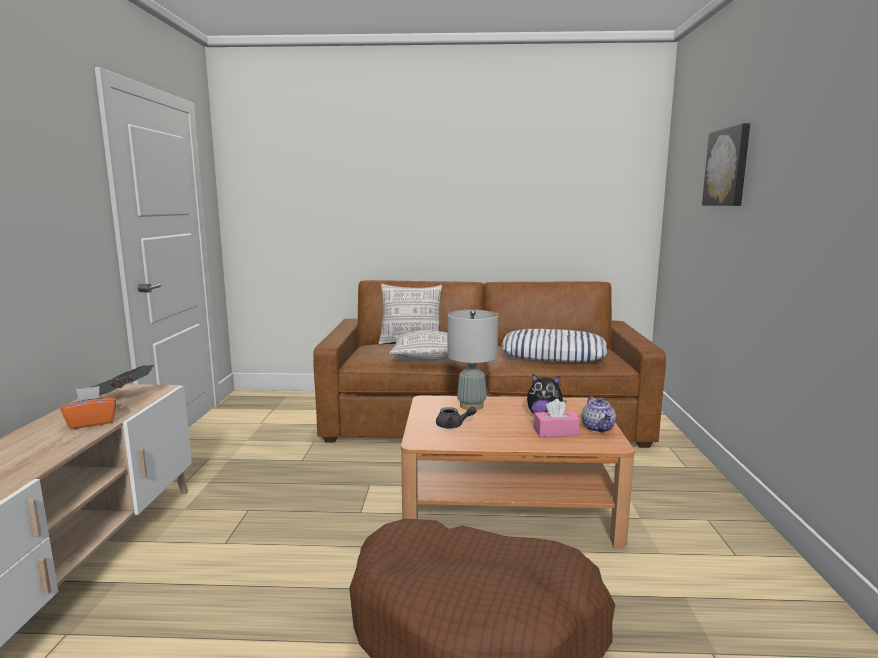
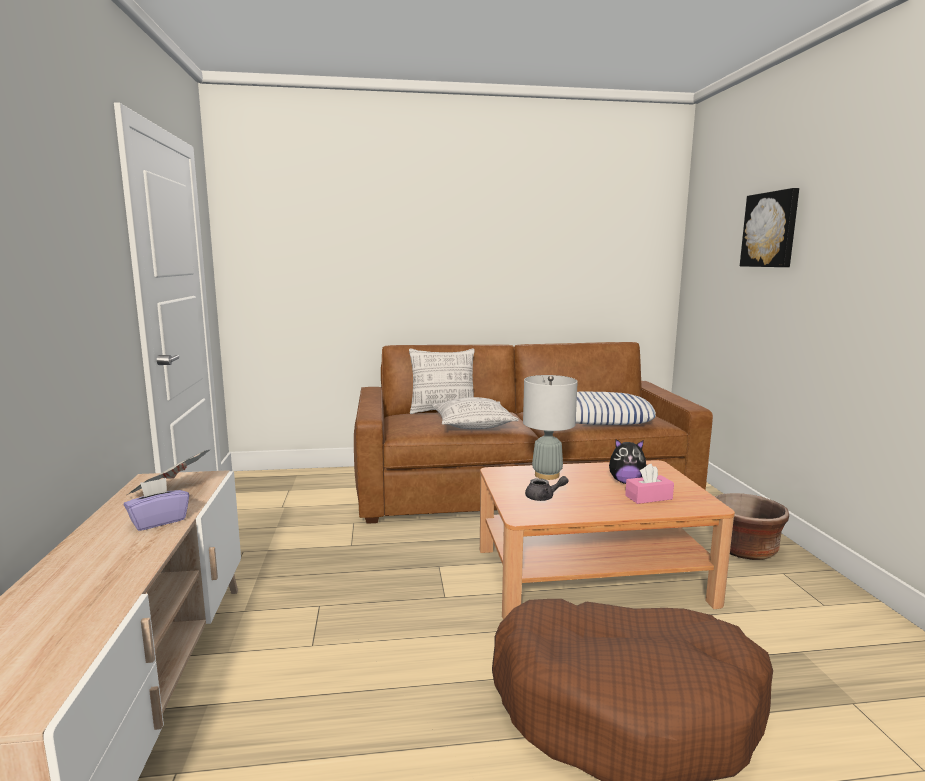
camera: 10 degrees left, 0 degrees up
(92, 422) = (158, 521): orange tissue box -> purple tissue box
(598, 428) = (685, 491): teapot -> none
(679, 493) = (744, 549): none -> brown planter

